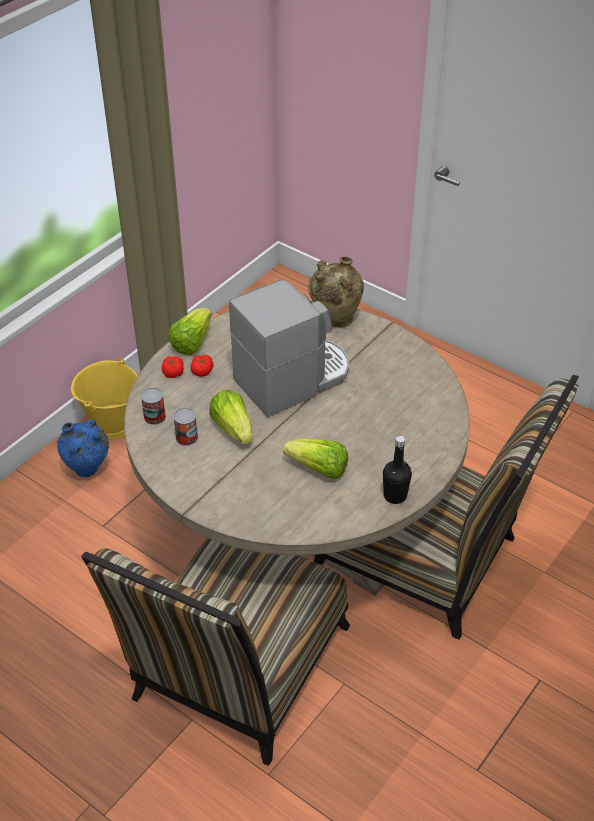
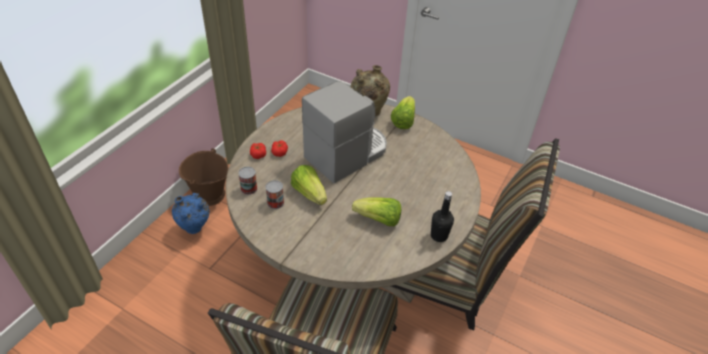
camera: 10 degrees left, 0 degrees up
(112, 424) = (209, 195): yellow bucket -> brown bucket
(192, 342) = (269, 132): lettuce -> lettuce (403, 120)

